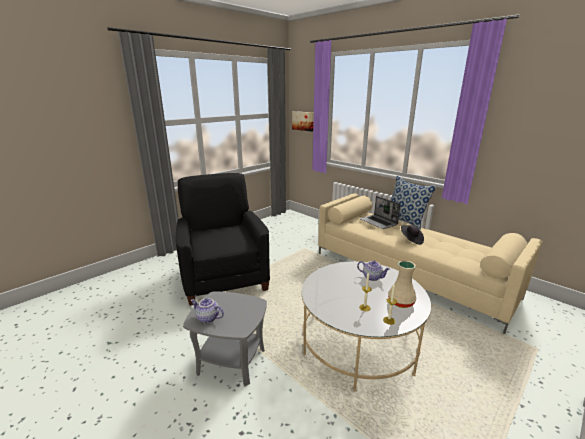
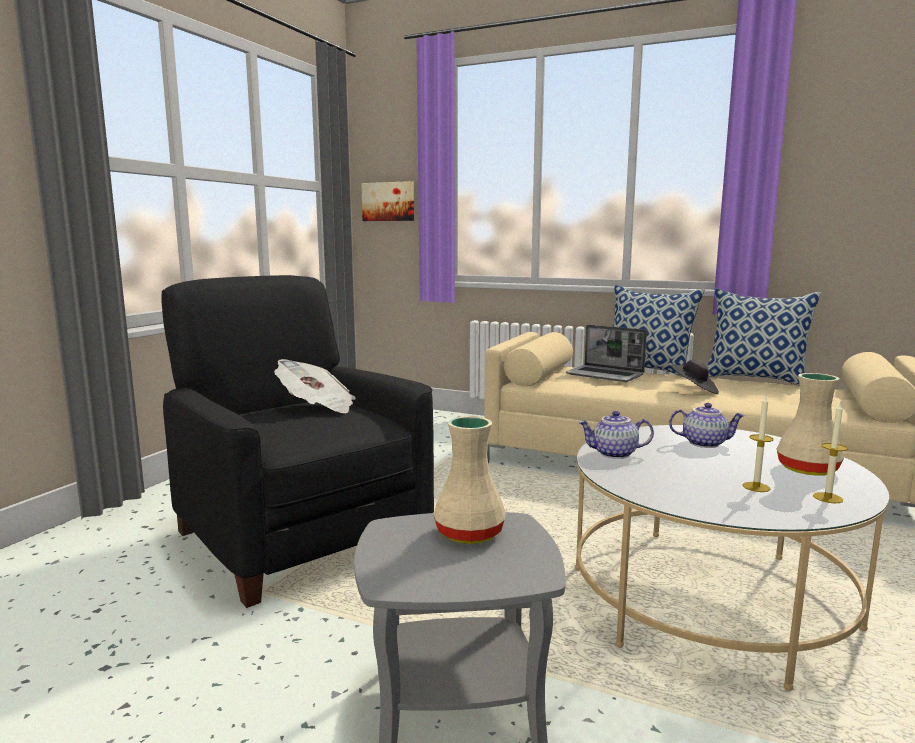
camera: 20 degrees left, 10 degrees down
(207, 318) = (420, 571): teapot -> teapot (614, 454)
(230, 231) = (317, 407): none -> newspaper
(237, 305) = (468, 533): none -> beige vase
(456, 235) = (756, 379): none -> pillow

